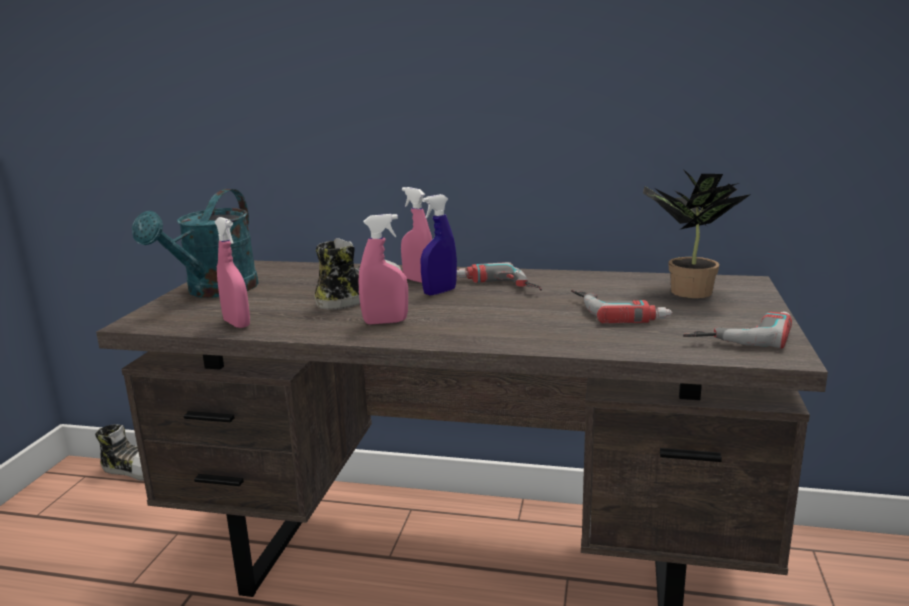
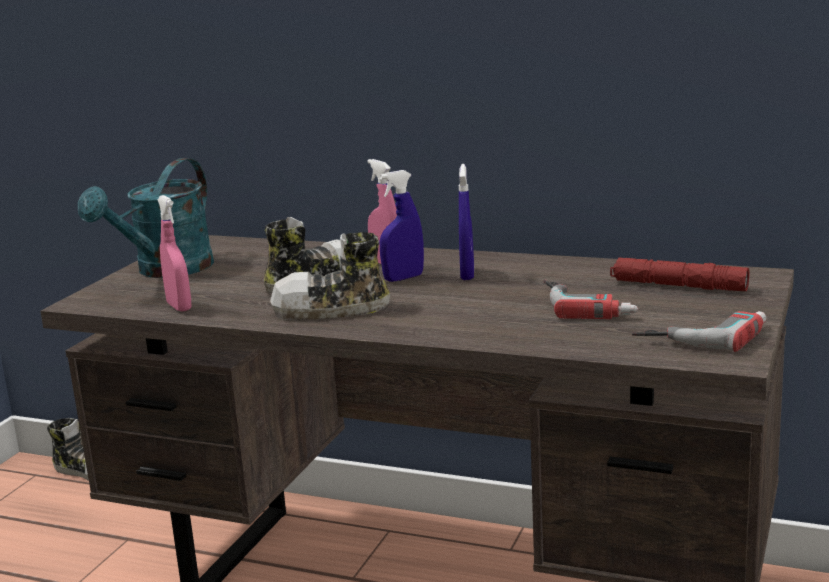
camera: 10 degrees right, 0 degrees up
(385, 322) = (331, 310): pink spray bottle -> shoe
(495, 287) = (467, 274): power drill -> blue spray bottle
(685, 292) = (678, 286): potted plant -> red flashlight

